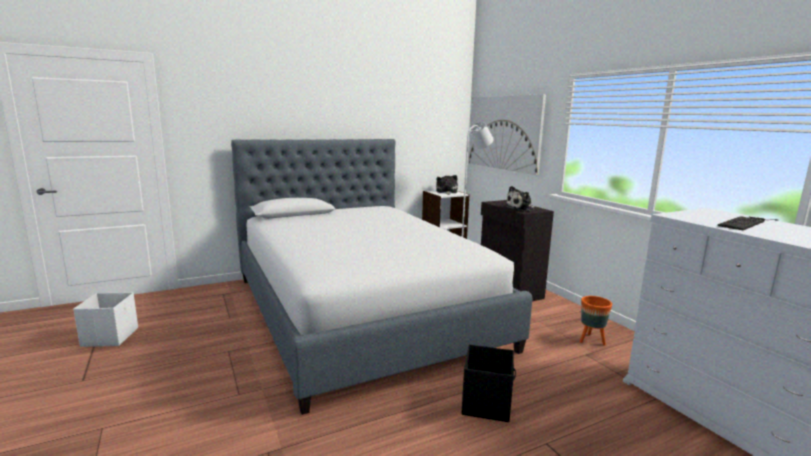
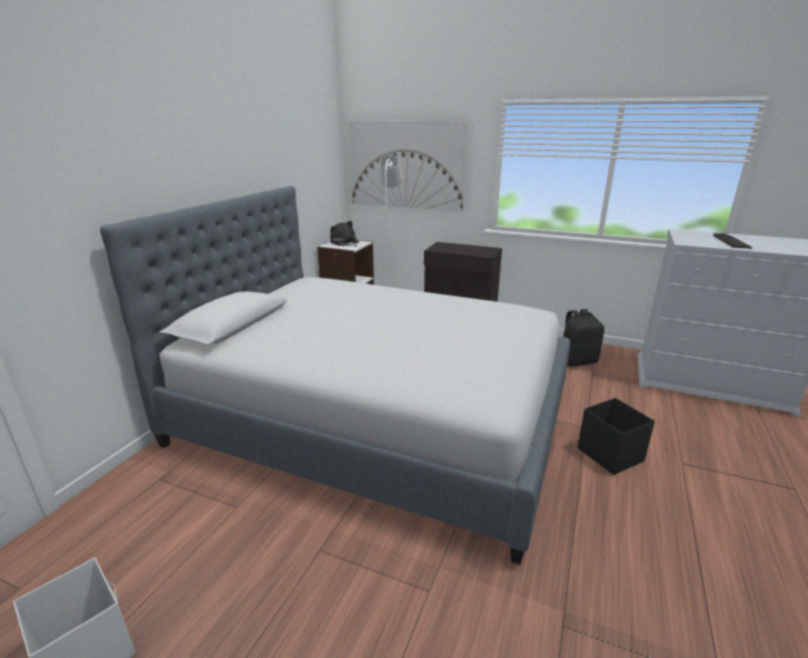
camera: 40 degrees left, 10 degrees up
(521, 208) = (475, 251): plush toy -> none
(591, 340) = (577, 361): orange planter -> black backpack

